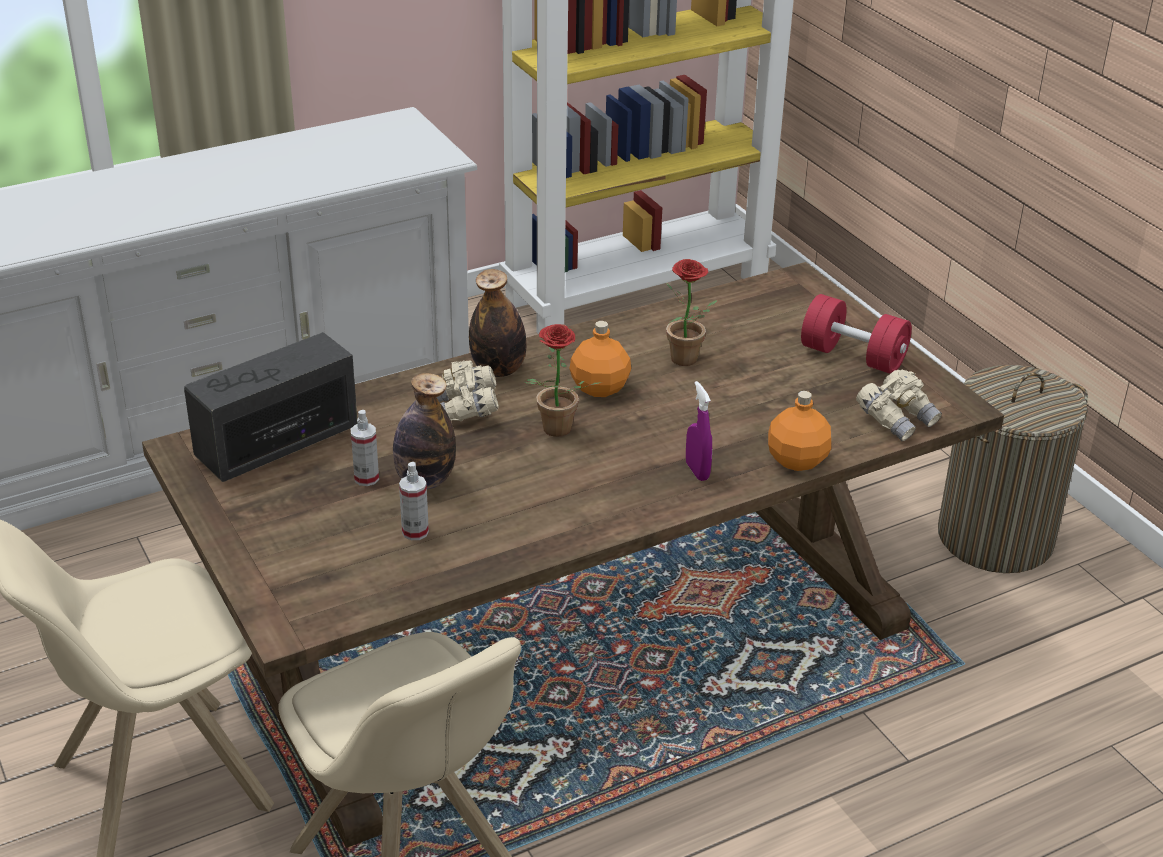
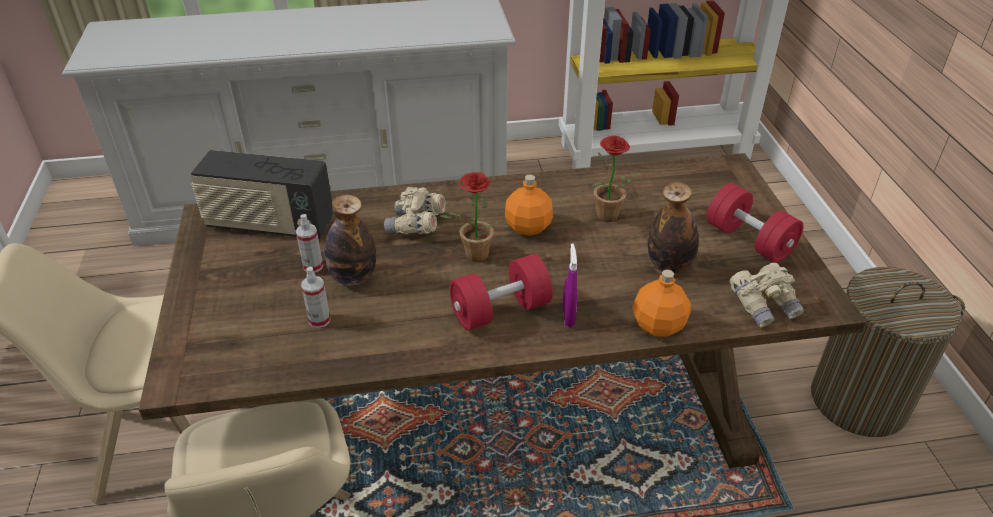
camera: 20 degrees right, 5 degrees up
(277, 443) = (270, 225): radio -> radio turned 150 degrees counterclockwise
(498, 369) = (460, 197): bottle -> bottle (669, 265)
(618, 480) = (500, 310): none -> red dumbbell

